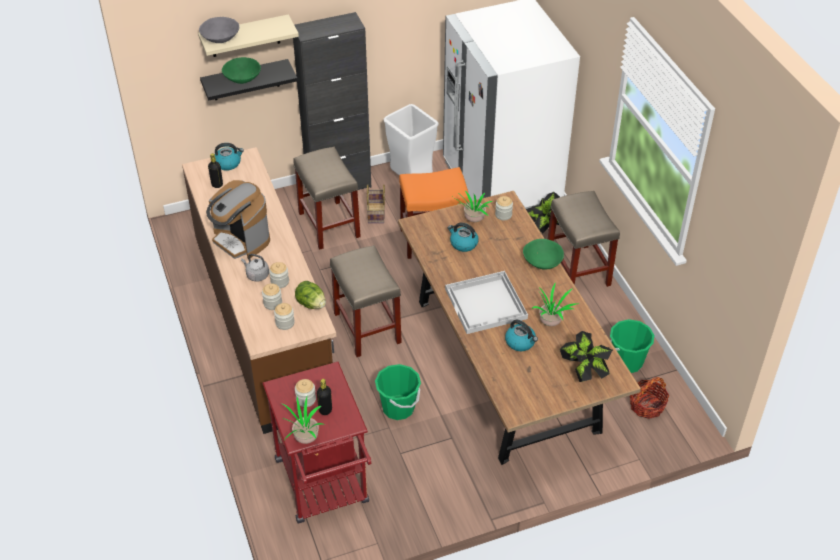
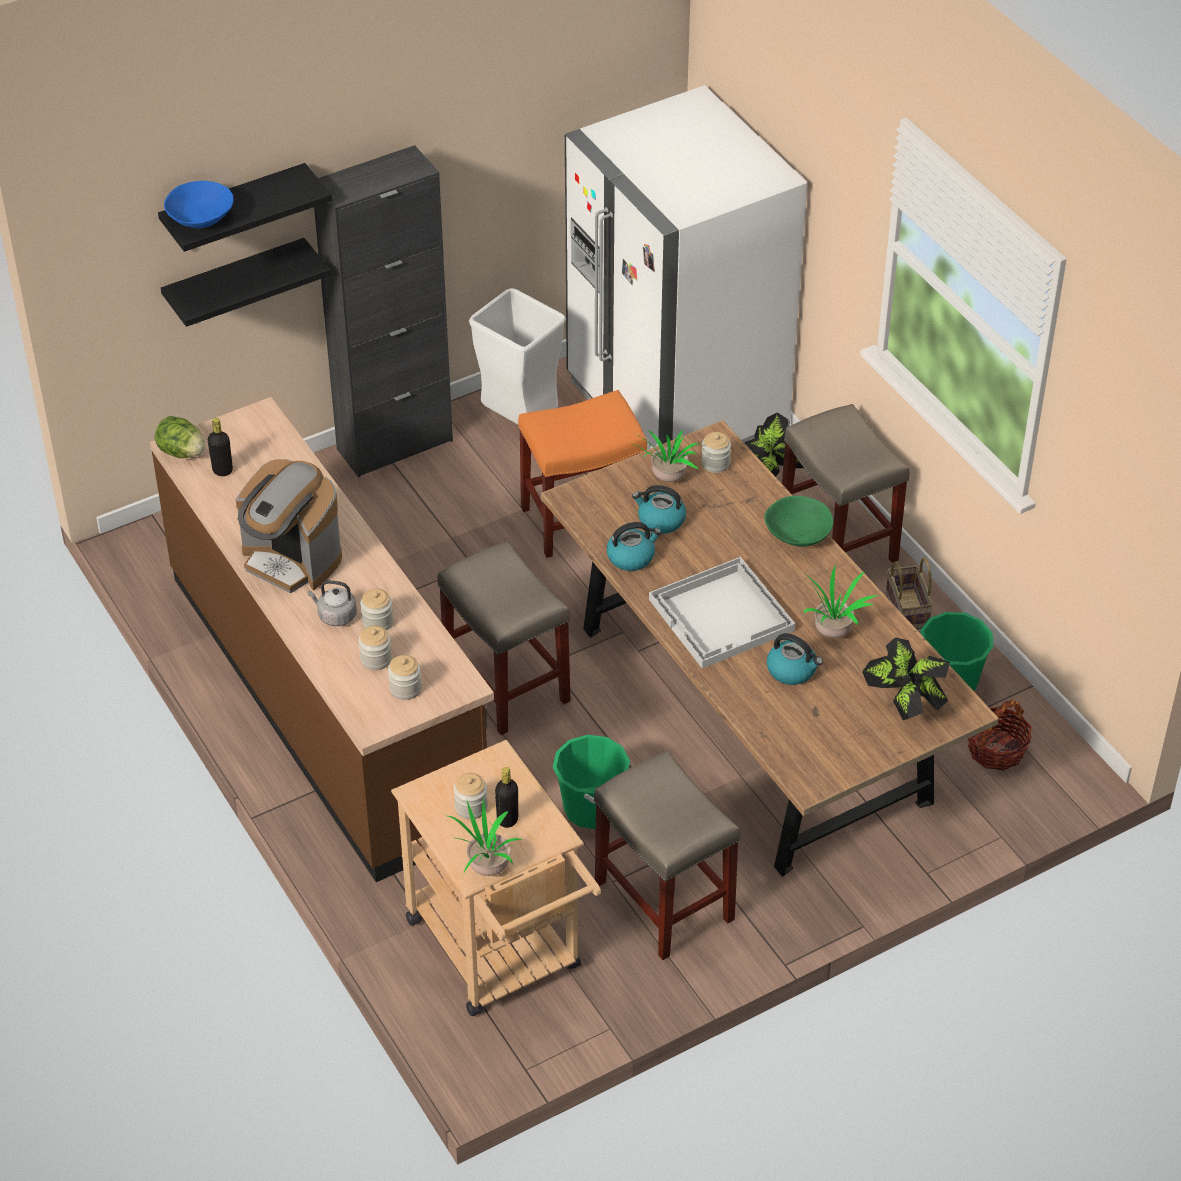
camera: 10 degrees left, 0 degrees up
(220, 38) = (200, 219): grey bowl -> blue bowl
(228, 163) = (231, 431): kettle -> kettle (631, 557)
(242, 78) = (236, 281): green bowl -> none
(245, 36) = (234, 209): beige shelf -> black shelf
(311, 304) = (440, 652): lettuce -> lettuce (182, 452)
(324, 488) = (501, 954): red cart -> beige cart
(328, 224) = (394, 515): beige stool -> beige stool (662, 899)
(377, 213) = (474, 486): basket -> basket (908, 611)

